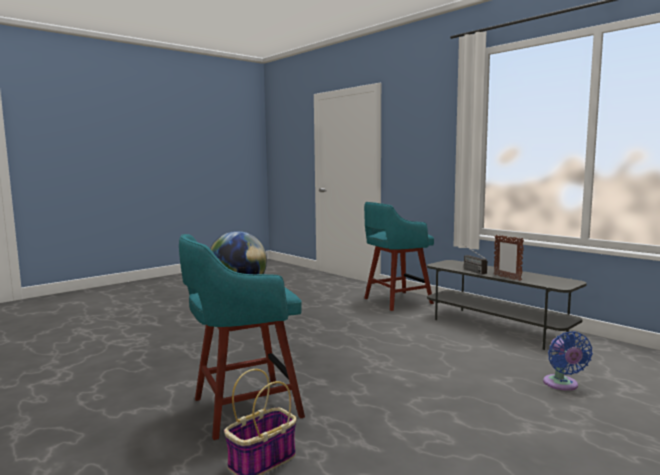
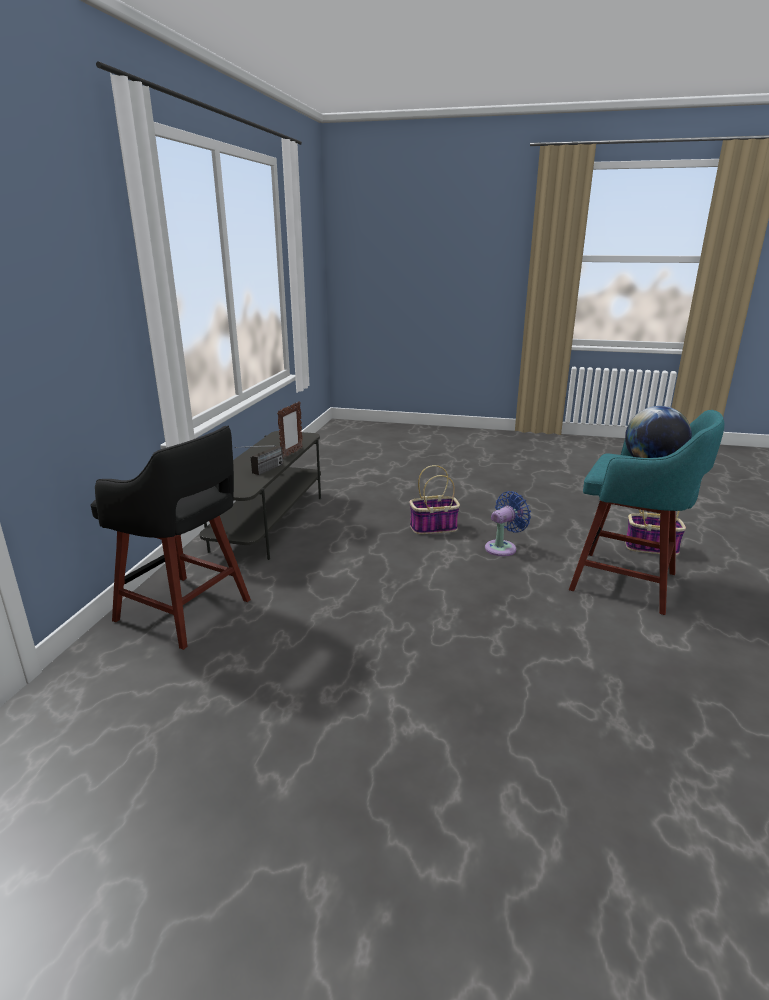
camera: 125 degrees left, 15 degrees up
(396, 301) = (186, 611): turquoise stool -> black stool
(435, 372) = (433, 528): none -> basket
(562, 385) = (394, 487): blue fan -> blue fan (503, 547)

